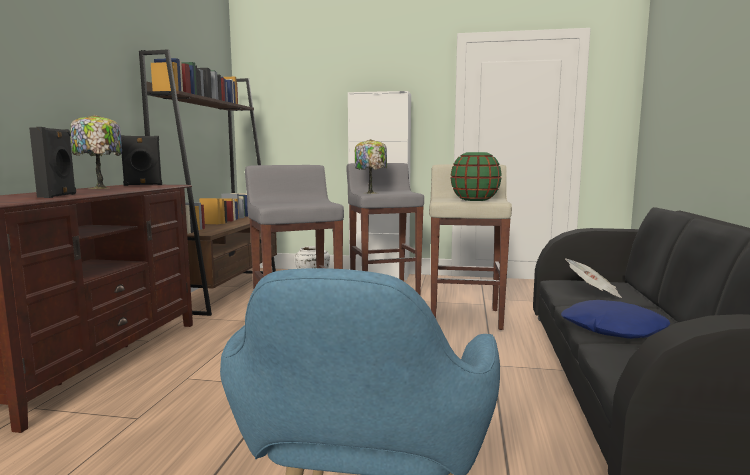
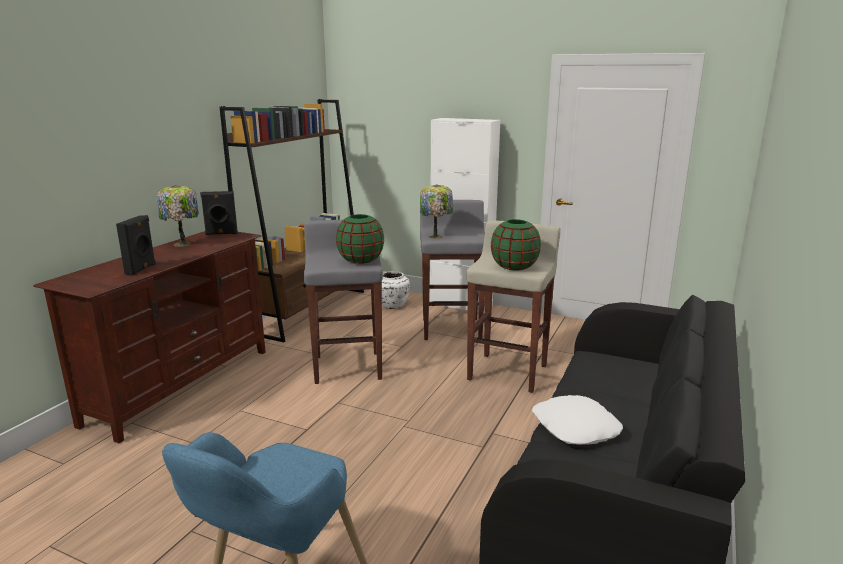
camera: 15 degrees right, 10 degrees up
(315, 201) = (361, 260): none -> green vase
(593, 292) = (607, 376): newspaper -> none
(612, 329) = (575, 428): blue pillow -> white pillow

